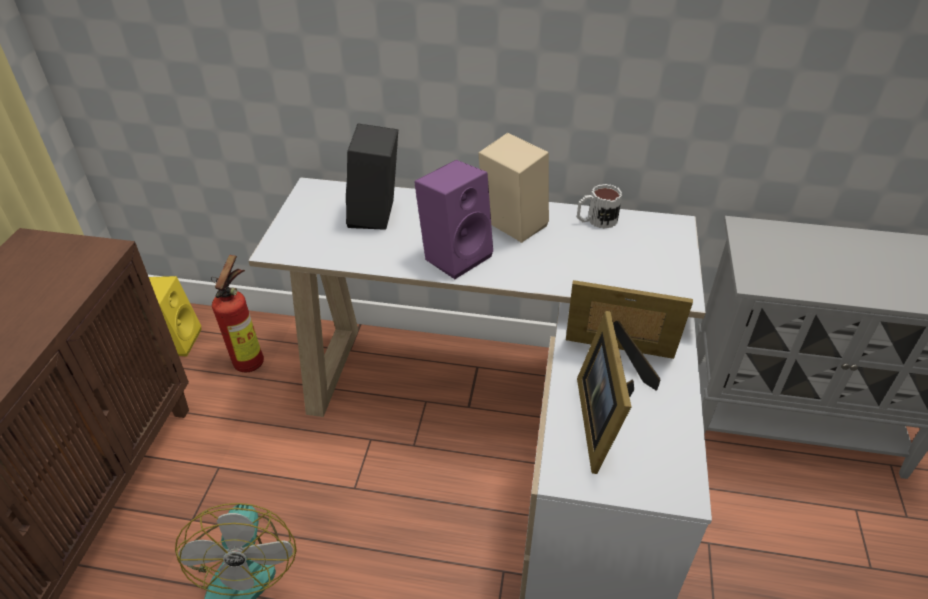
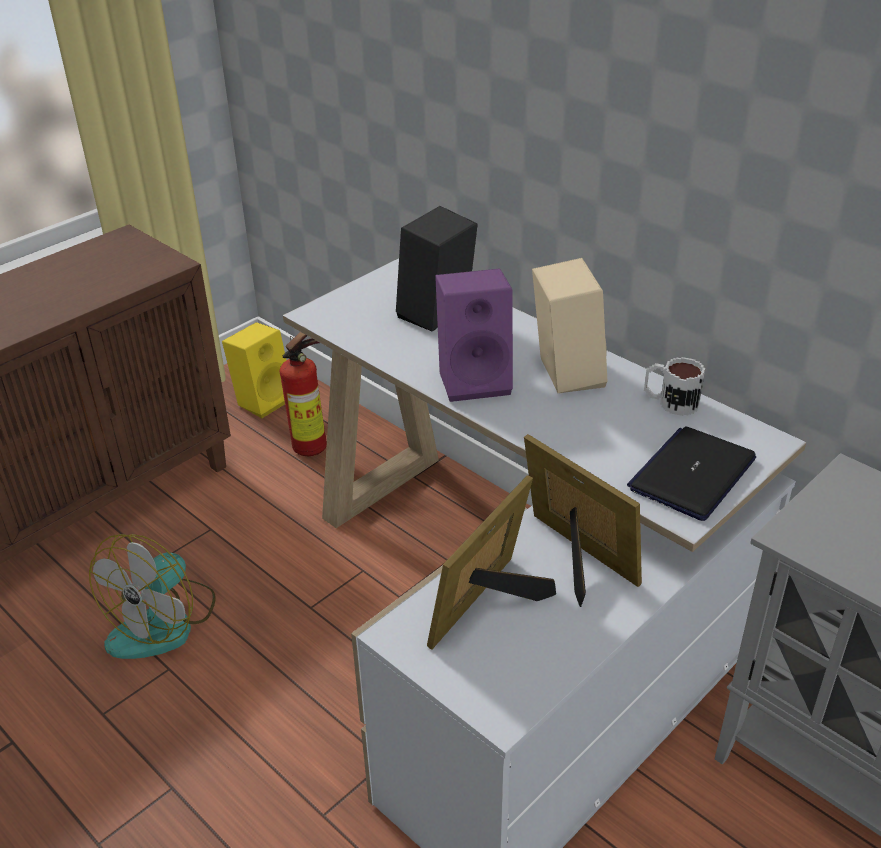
camera: 35 degrees right, 5 degrees down
(658, 265) = (692, 474): none -> laptop

